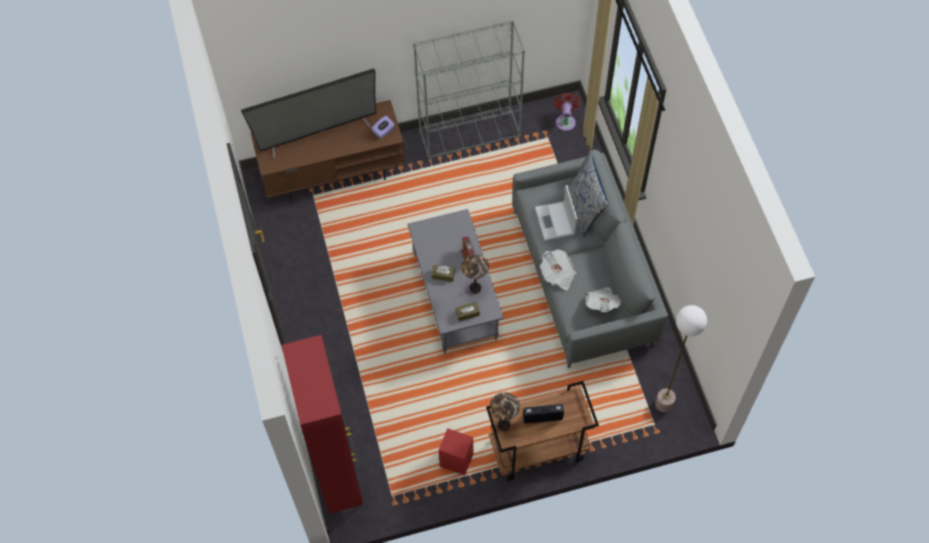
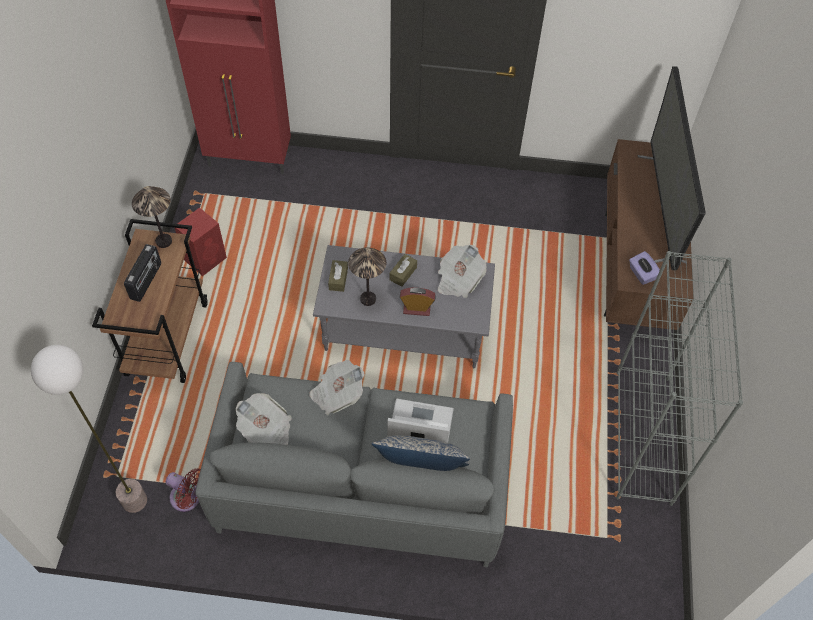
camera: 110 degrees right, 5 degrees down
(432, 240) = (458, 279): none -> newspaper
(565, 121) = (630, 576): red fan -> red fan (188, 498)

